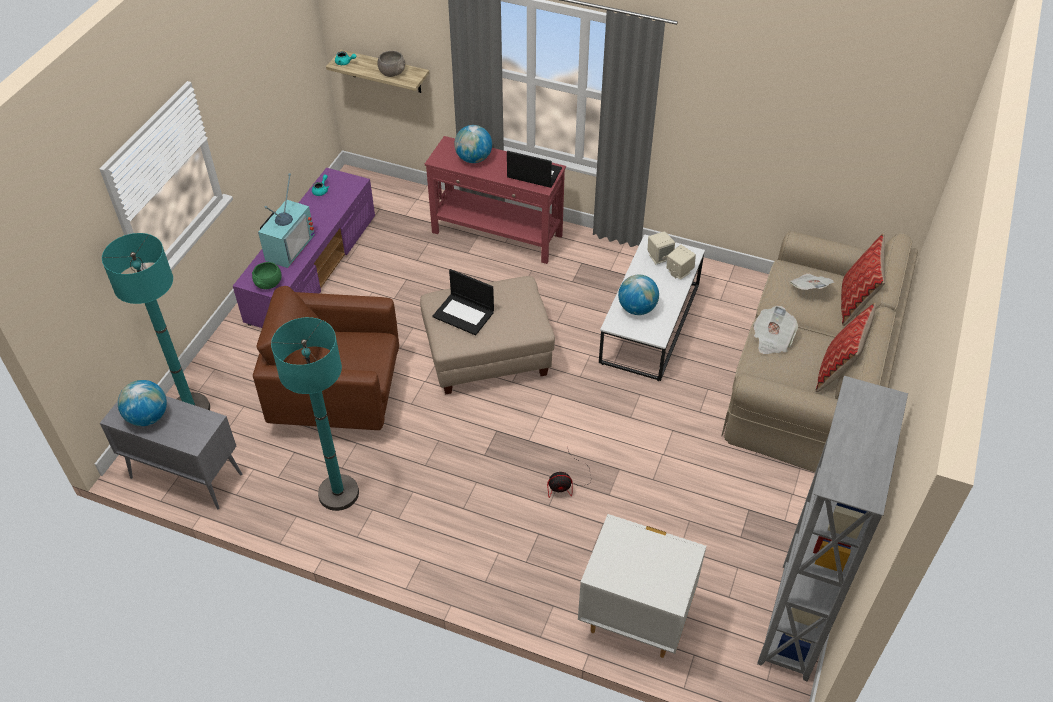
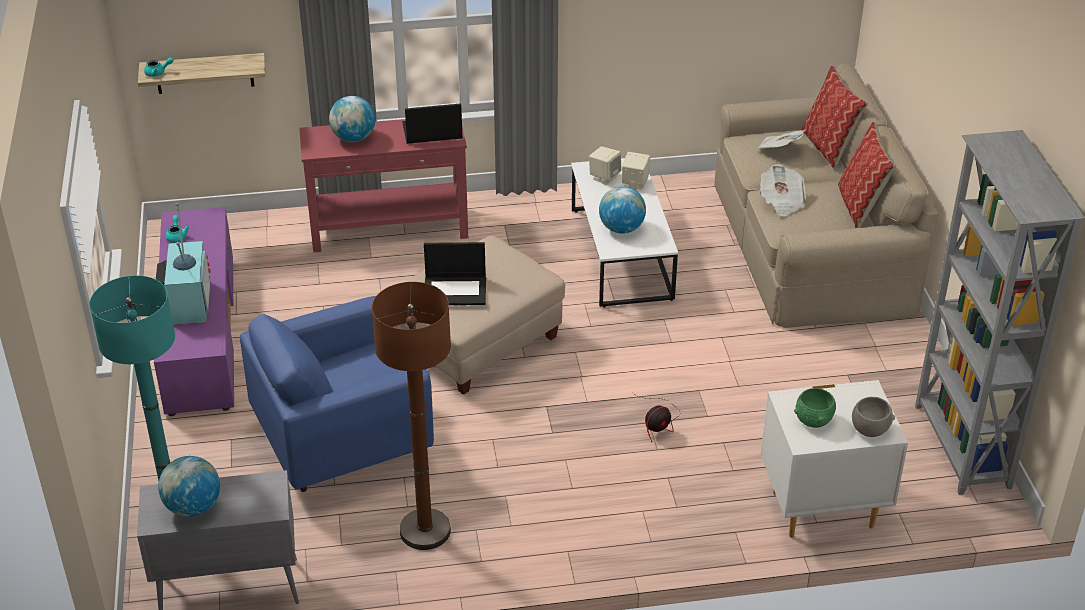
camera: 30 degrees left, 10 degrees down
(268, 284) = (197, 344): green bowl -> green bowl (814, 420)
(338, 396) = (344, 443): brown armchair -> blue armchair
(338, 493) = (425, 531): turquoise floor lamp -> brown floor lamp
(392, 72) = (224, 66): grey bowl -> grey bowl (870, 428)

